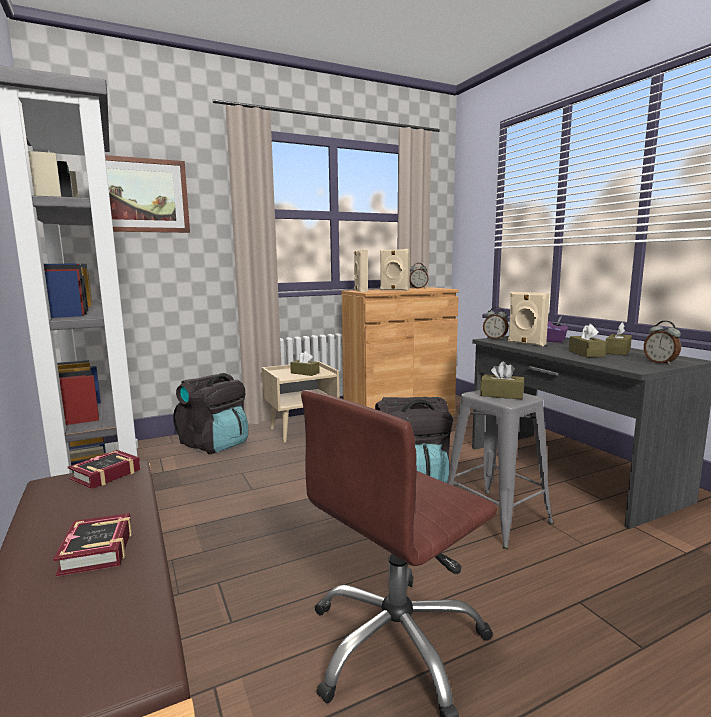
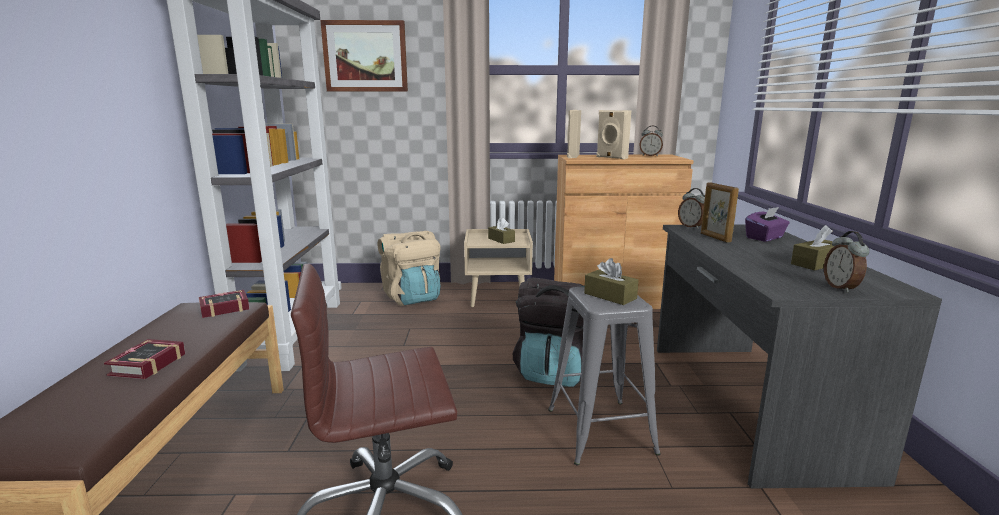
camera: 25 degrees right, 5 degrees up
(215, 445) = (412, 298): black backpack -> beige backpack
(526, 343) = (715, 238): beige speaker -> picture frame
(586, 353) = (763, 261): brown tissue box -> none

